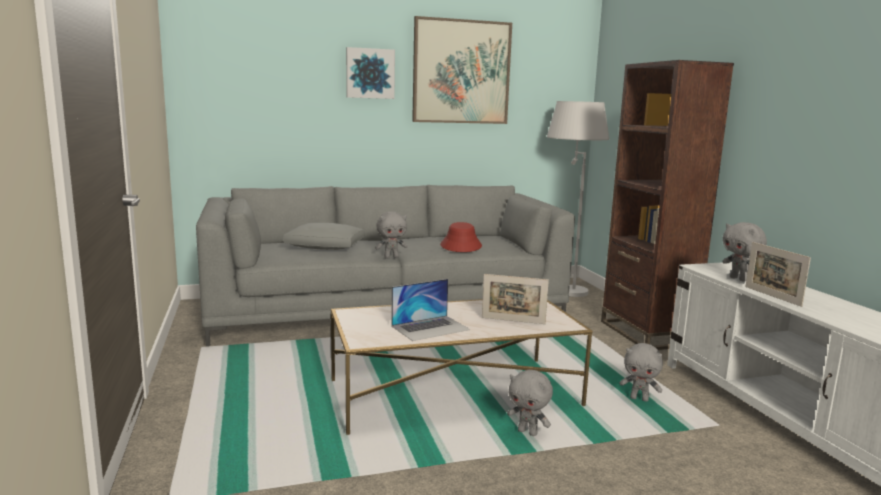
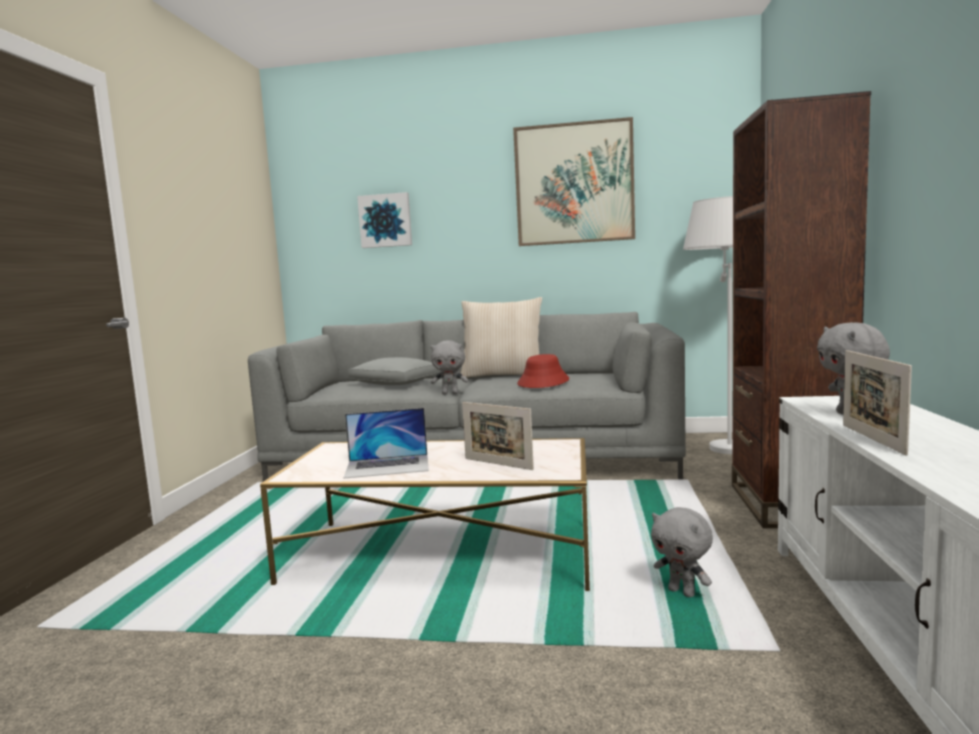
camera: 25 degrees right, 5 degrees down
(370, 73) = (468, 197): picture -> picture (385, 220)
(410, 238) = (503, 375): none -> beige pillow
(528, 432) = (474, 615): grey plush toy -> none

